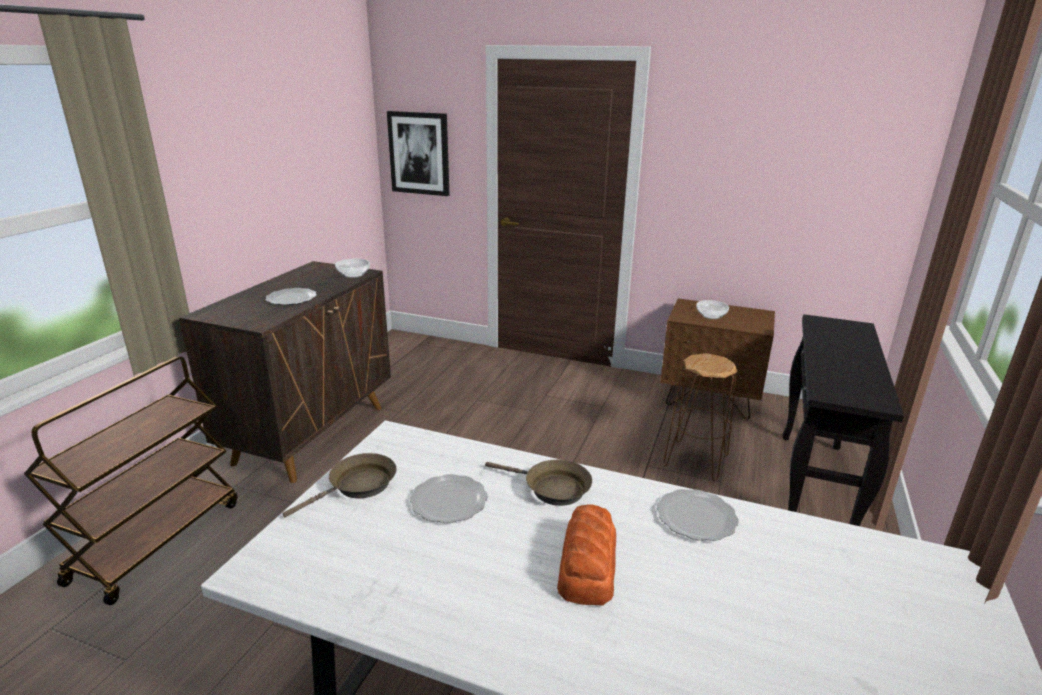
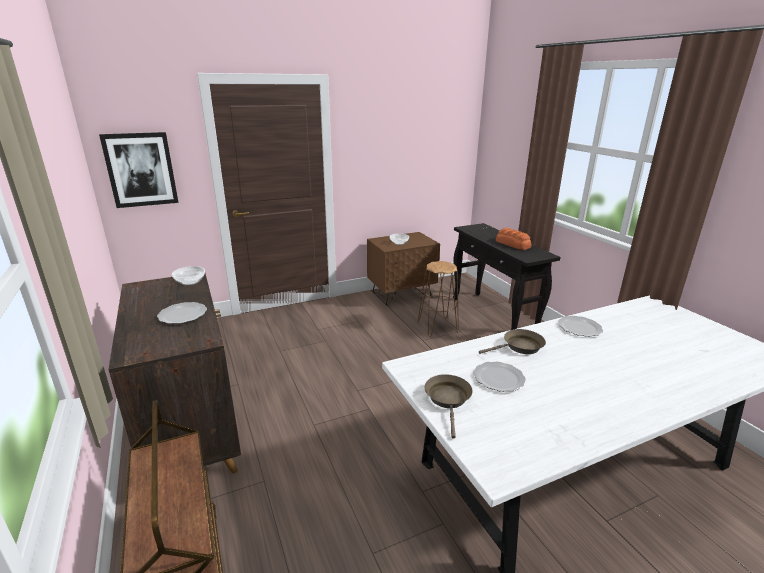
camera: 45 degrees left, 0 degrees up
(587, 564) = (590, 367): bread -> bread (513, 244)

